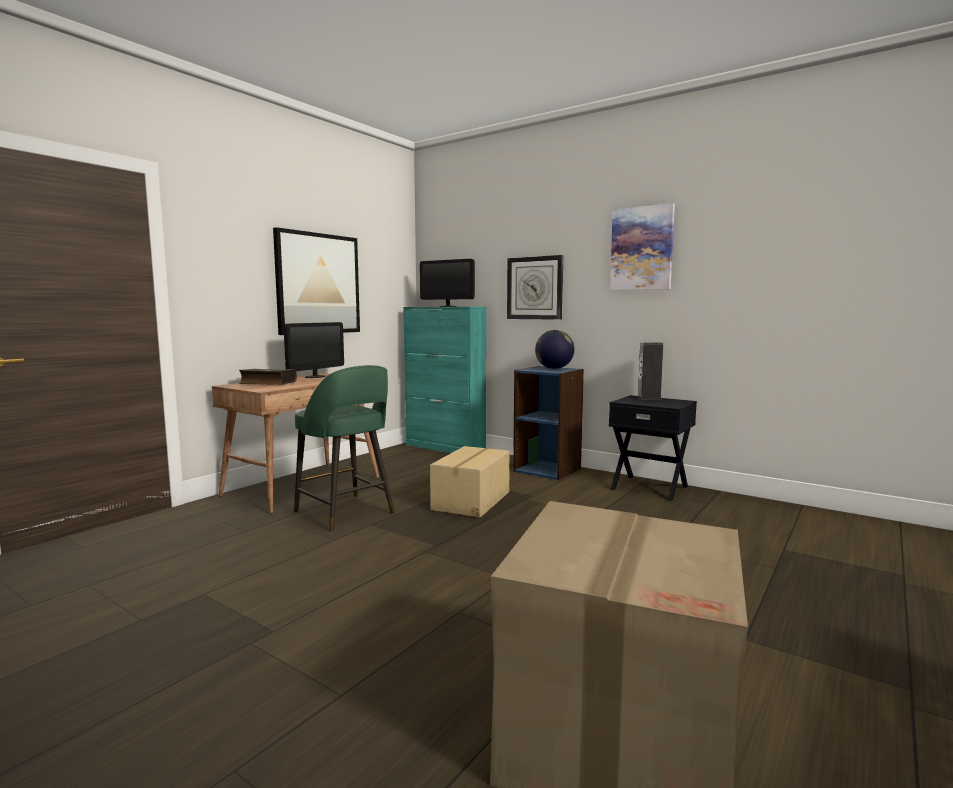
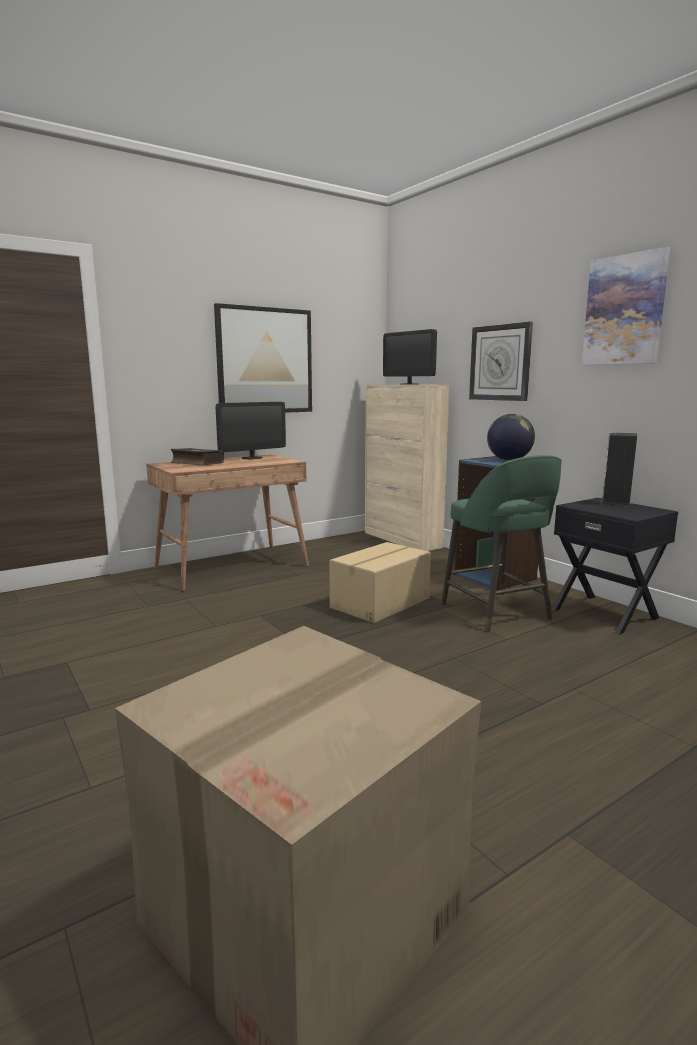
camera: 20 degrees right, 5 degrees up
(346, 513) = (247, 599): green stool -> green stool (497, 612)
(445, 448) = (402, 540): turquoise cabinet -> beige cabinet

